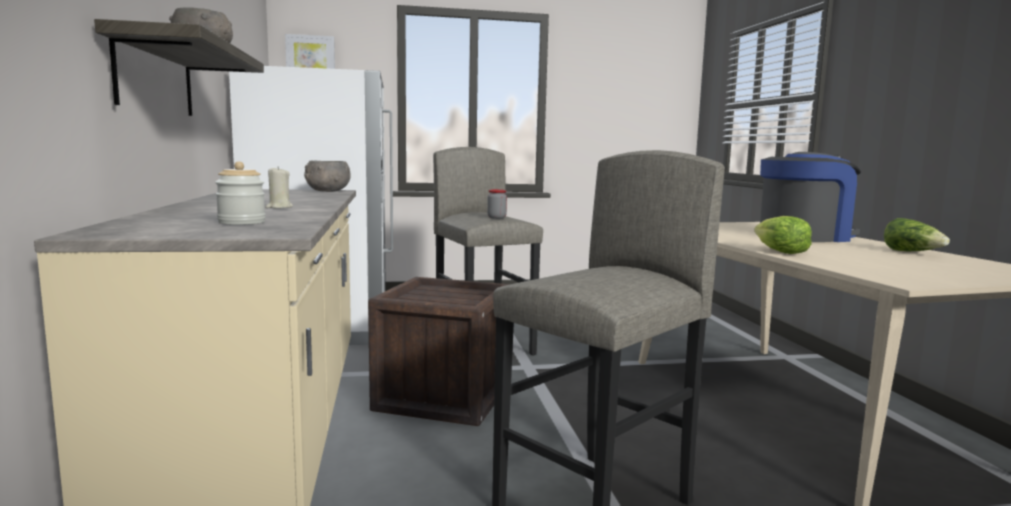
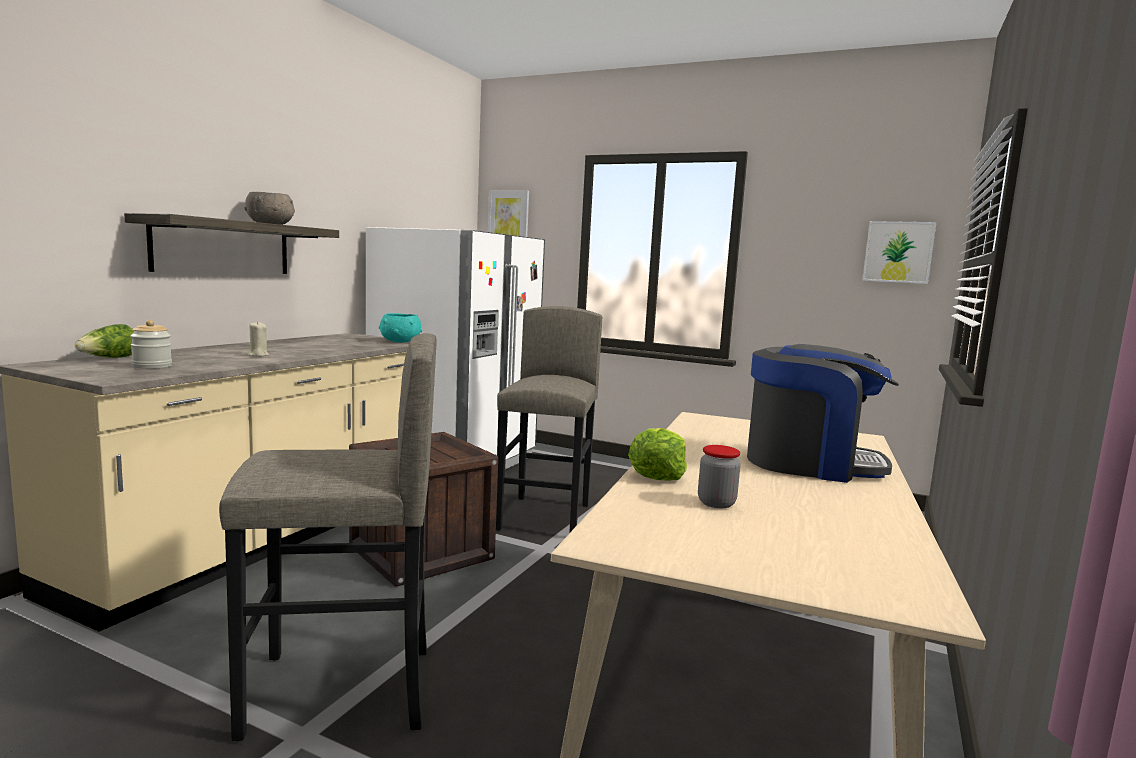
camera: 35 degrees right, 0 degrees up
(327, 191) = (400, 341): grey bowl -> turquoise bowl
(496, 217) = (543, 384): jar -> jar (716, 503)
(660, 100) = (898, 252): none -> picture
(912, 252) = (859, 516): lettuce -> lettuce (109, 358)

